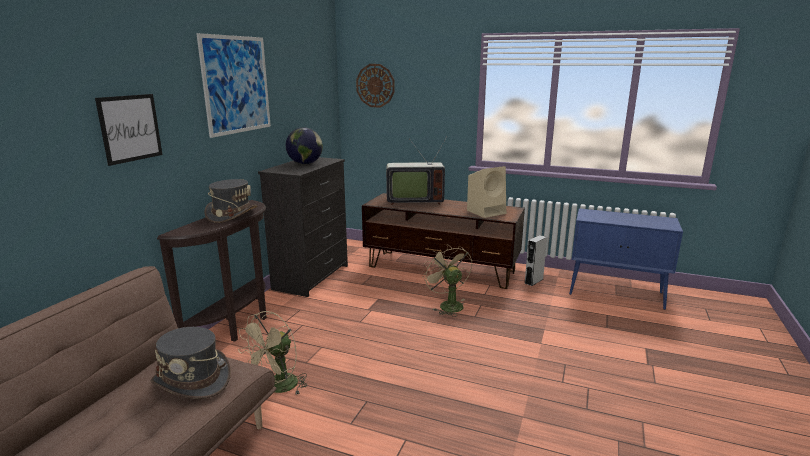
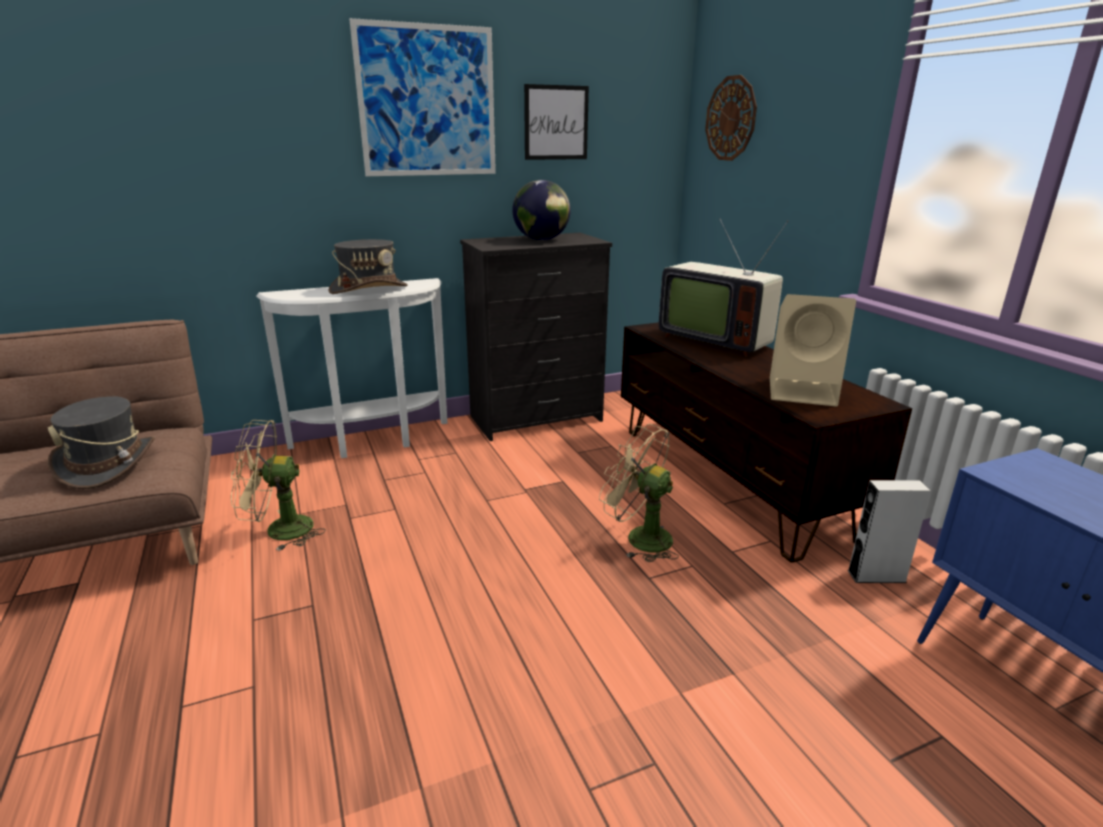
camera: 45 degrees right, 5 degrees up
(130, 128) = (224, 147): picture -> picture (556, 123)
(237, 325) = (373, 442): brown console table -> white console table
(447, 305) = (639, 537): beige fan -> beige fan turned 75 degrees counterclockwise

